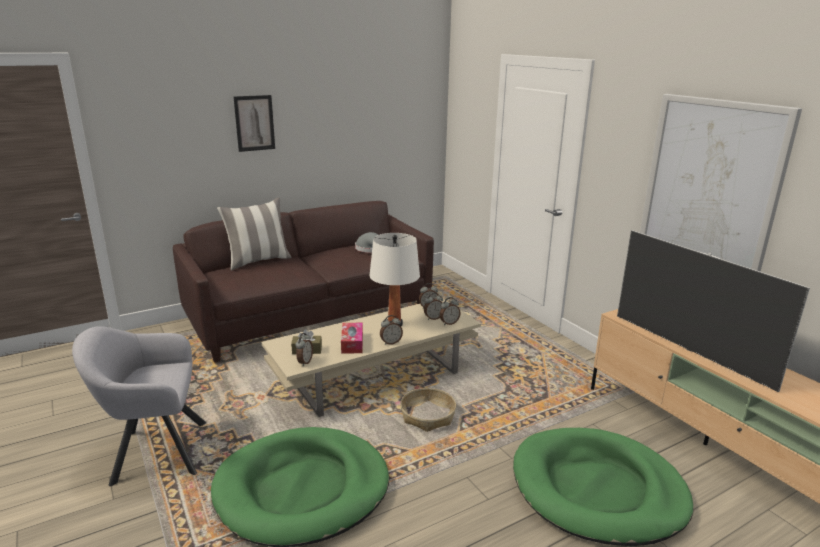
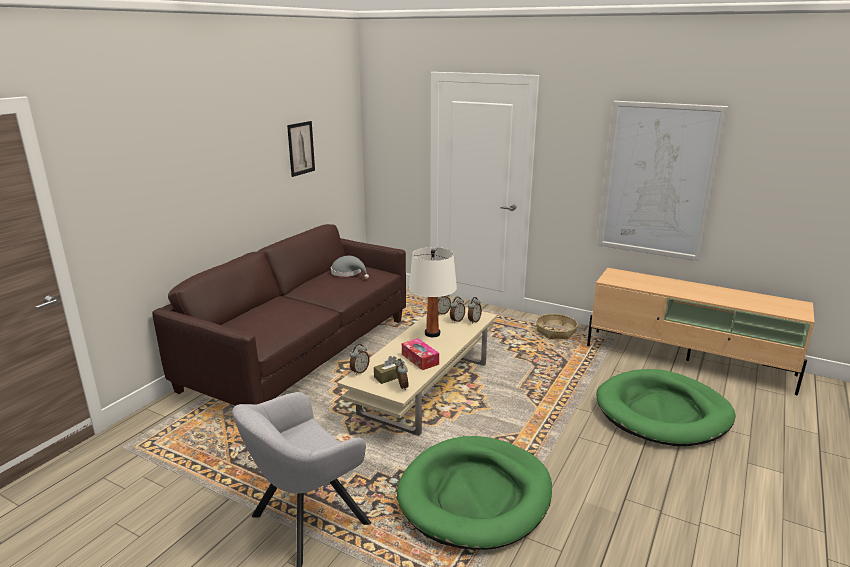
camera: 30 degrees left, 0 degrees up
(254, 123) = (216, 159): picture -> picture (301, 148)
(258, 261) = (252, 308): pillow -> none
(390, 342) = (450, 349): alarm clock -> alarm clock (359, 371)
(428, 416) = (502, 404): basket -> basket (556, 332)
(689, 350) = (676, 292): television -> none

